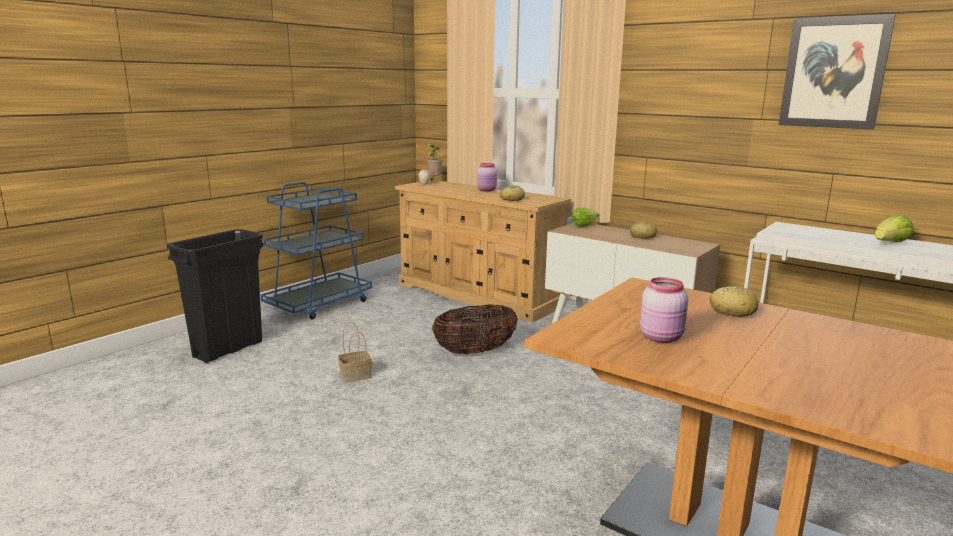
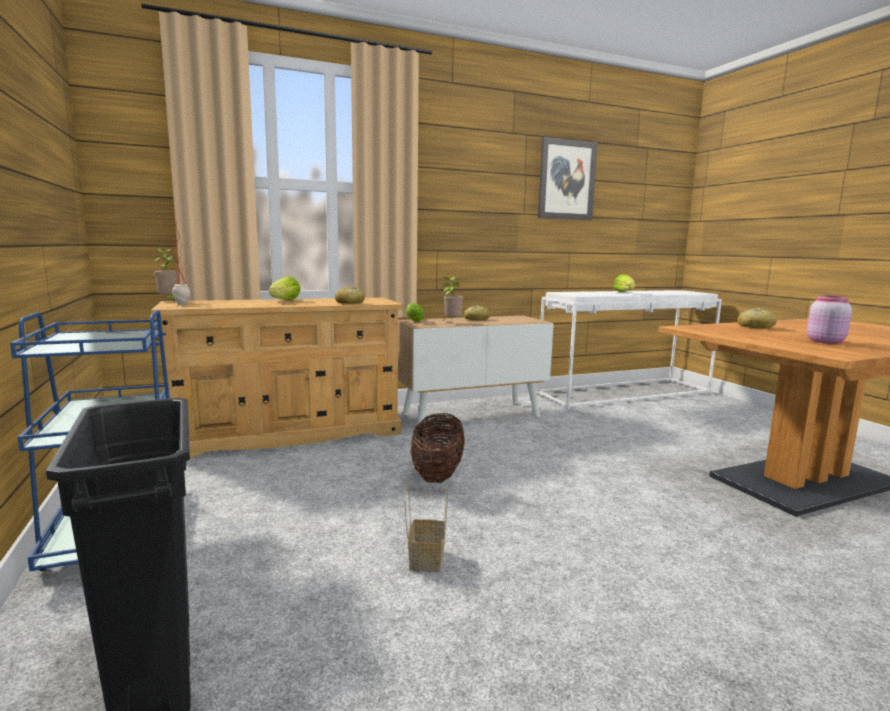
camera: 60 degrees left, 5 degrees down
(487, 190) = (284, 301): pink jar -> lettuce
(603, 233) = (452, 322): none -> potted plant

